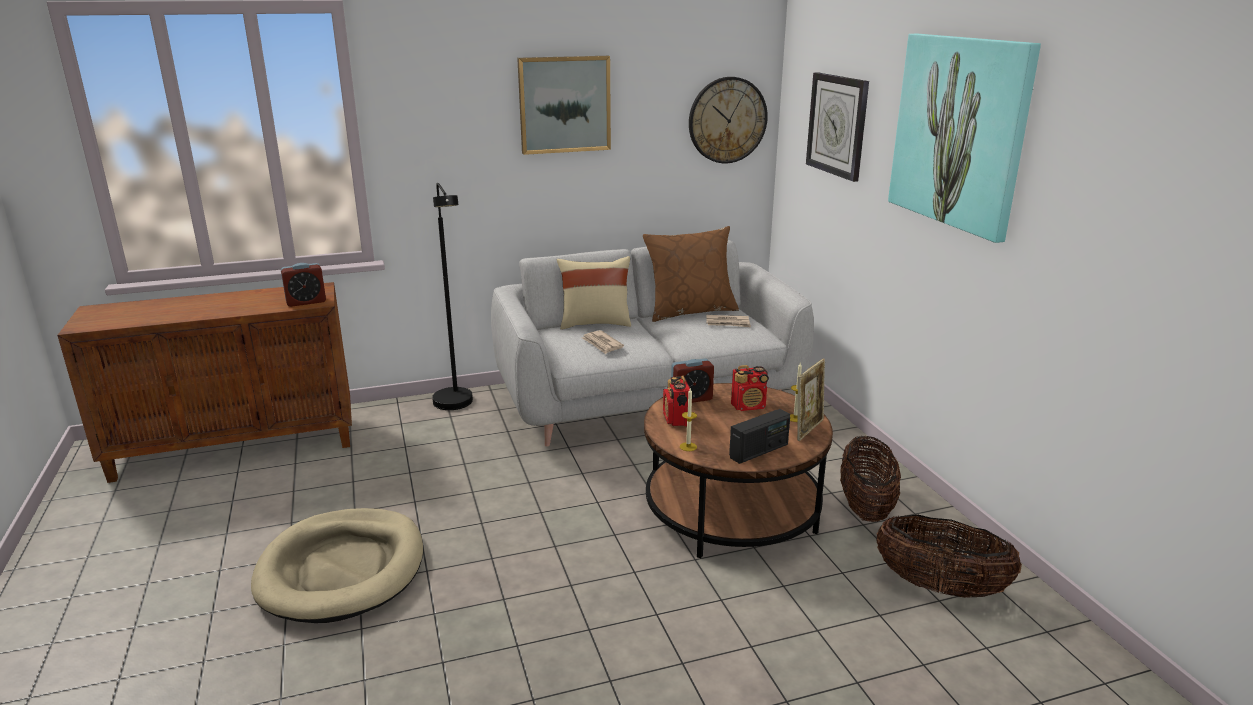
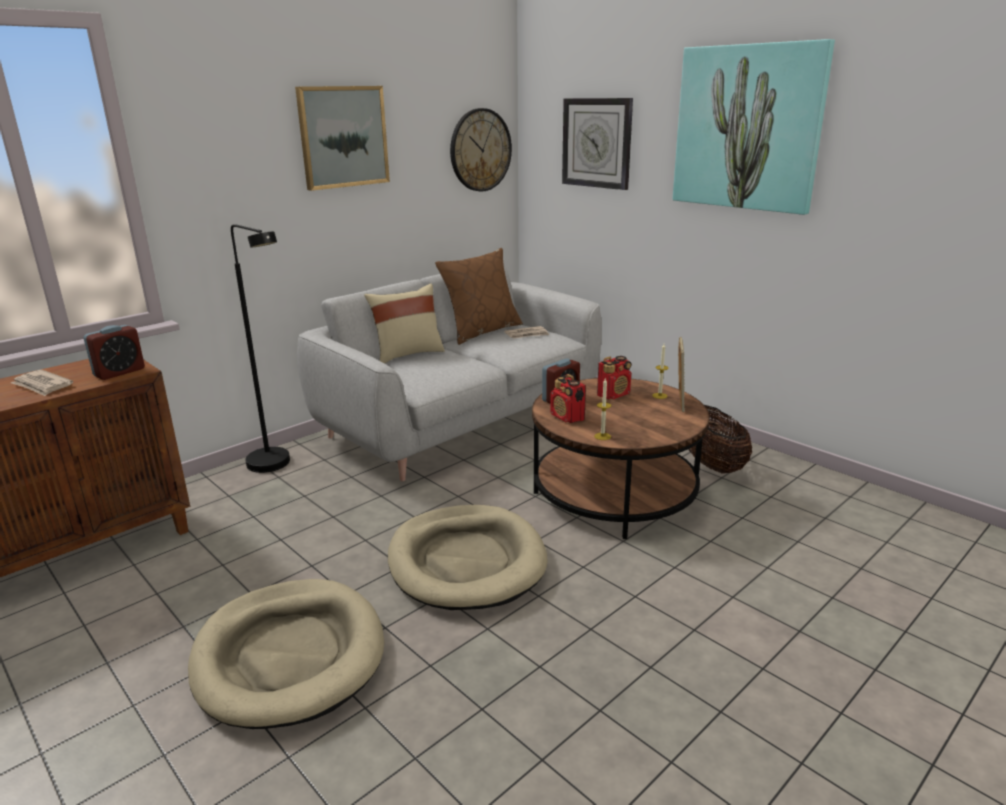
camera: 25 degrees left, 0 degrees up
(537, 535) = (466, 561): none -> beige dog bed
(602, 344) = (435, 369): newspaper -> newspaper (42, 385)
(759, 451) = (662, 426): radio -> none
(940, 587) = (816, 508): basket -> none

